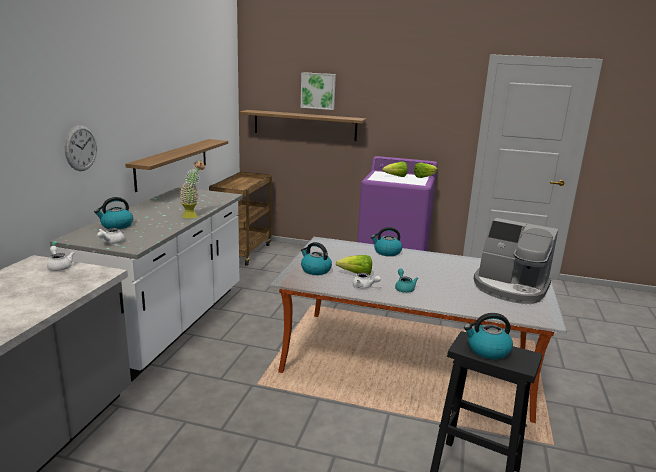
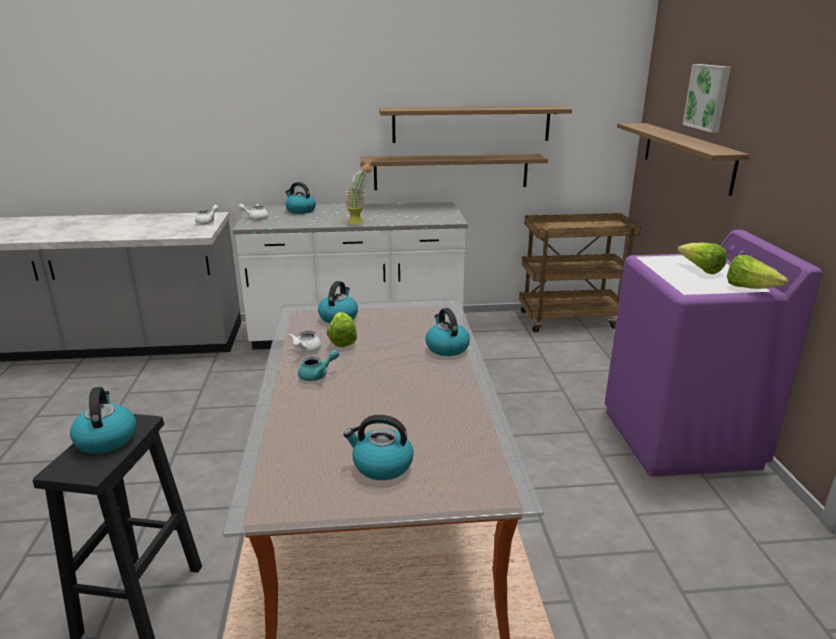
camera: 70 degrees right, 5 degrees up
(81, 148) = (296, 131): wall clock -> none
(179, 122) = (471, 124): none -> shelf
(510, 288) = (381, 465): coffee machine -> kettle

